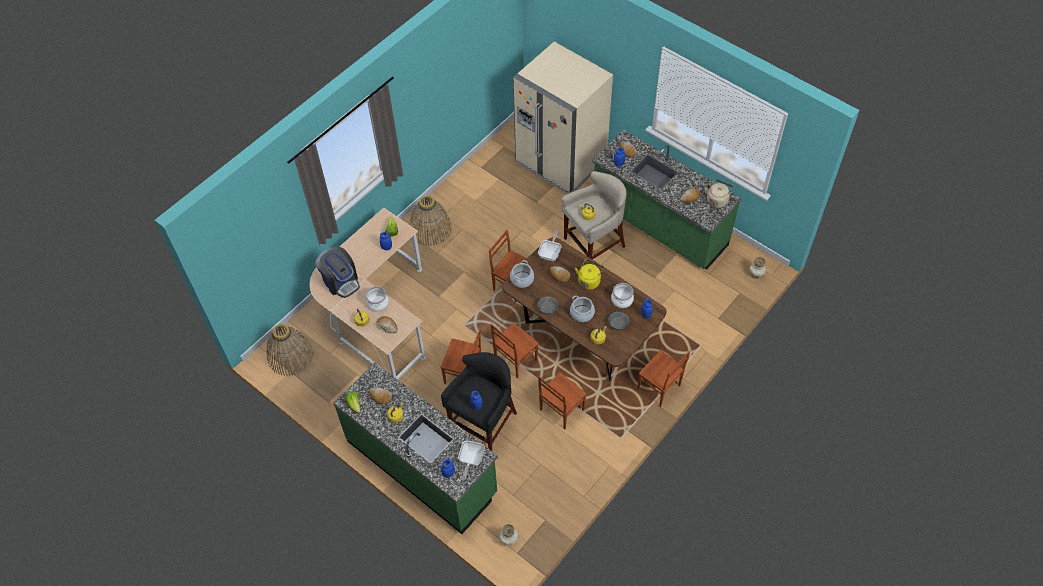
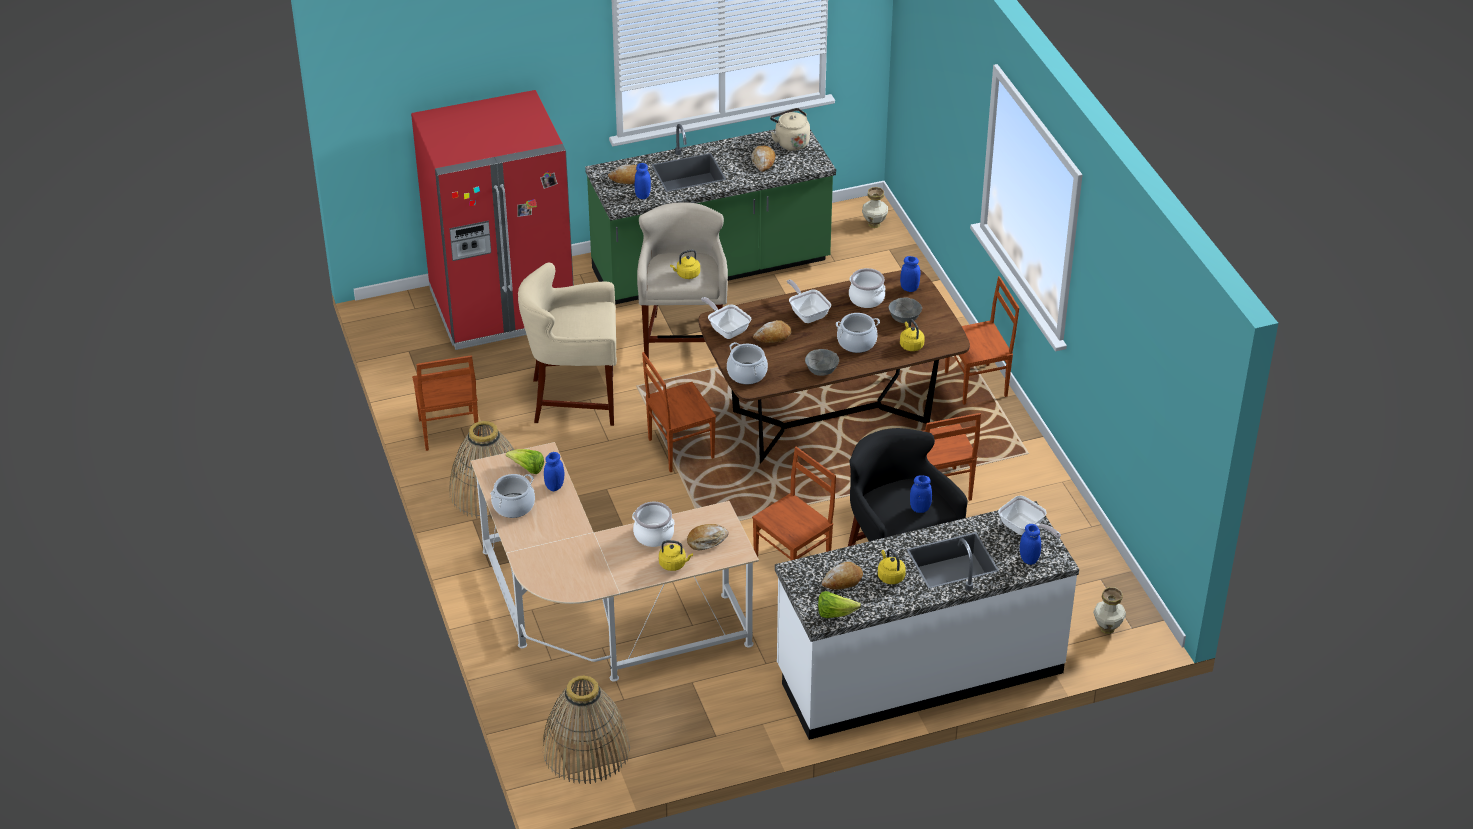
camera: 60 degrees left, 15 degrees down
(340, 281) = (572, 560): coffee machine -> none
(363, 240) = (513, 506): none -> cooking pot
(422, 466) = (919, 671): green counter -> white counter
(515, 359) = (814, 500): brown chair -> brown chair (448, 432)
(516, 226) = (575, 400): none -> beige stool
(560, 162) = (502, 308): beige fridge -> red fridge
(589, 280) = (807, 313): yellow kettle -> frying pan

